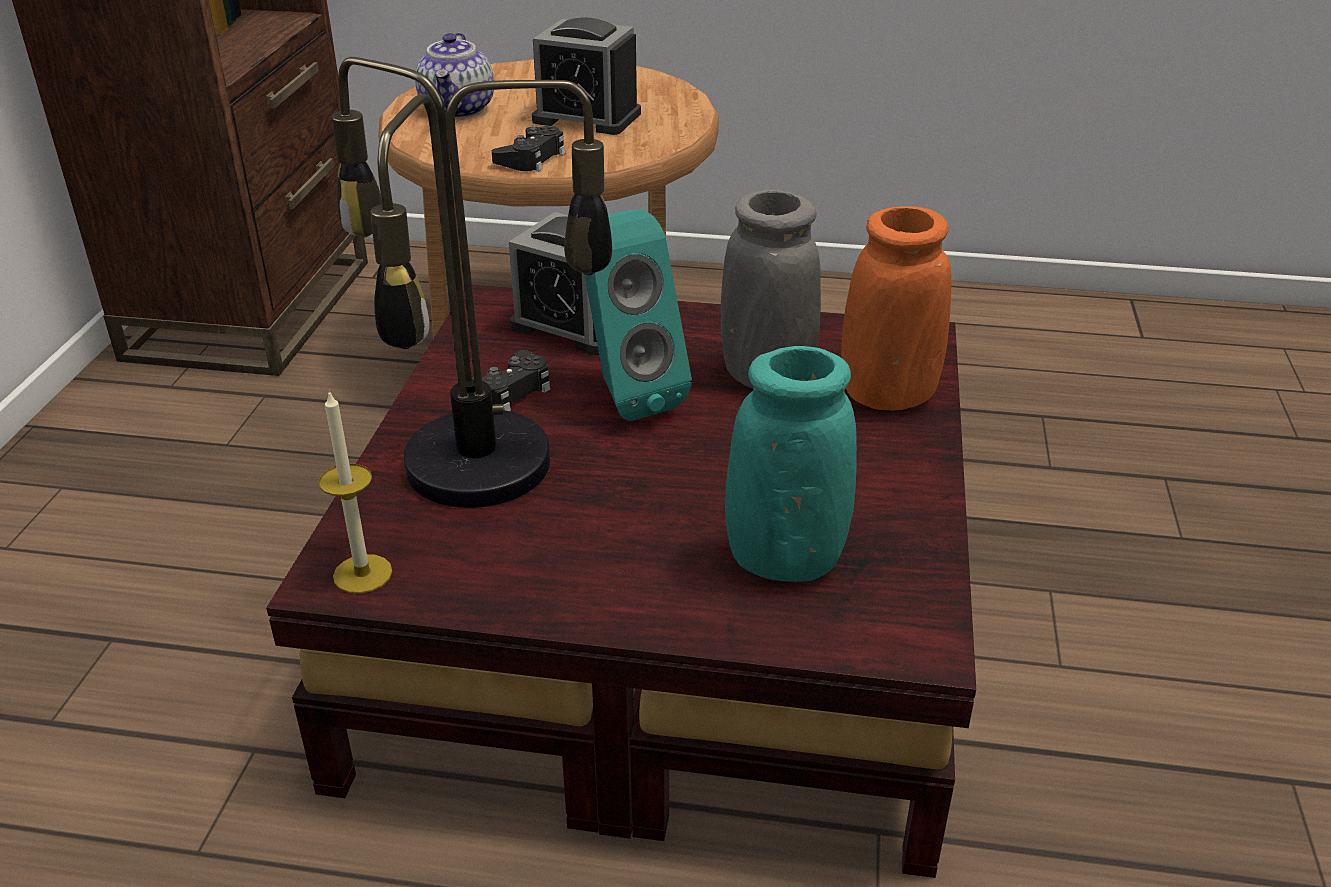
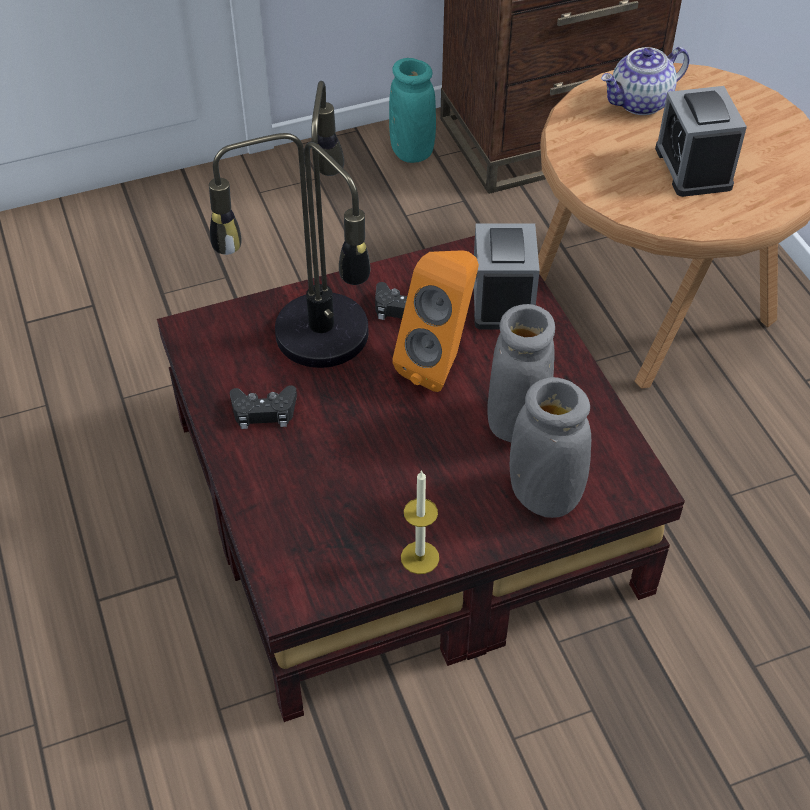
camera: 60 degrees right, 15 degrees up
(362, 574) = (201, 339): candle -> candle (420, 557)
(531, 158) = (597, 175): black game controller -> black game controller (264, 411)
(626, 395) = (440, 363): turquoise speaker -> orange speaker
(785, 559) = (326, 507): turquoise vase -> turquoise vase (412, 152)
(887, 396) = (544, 495): orange vase -> grey vase

